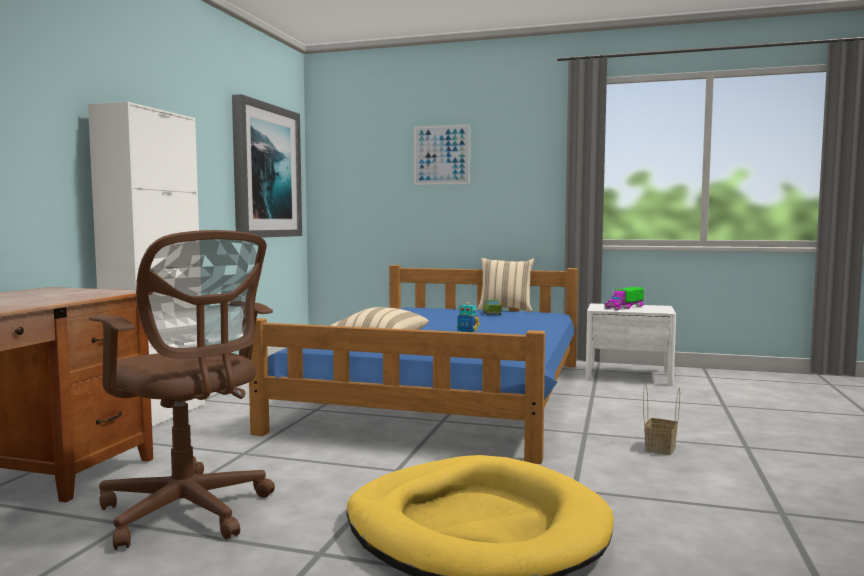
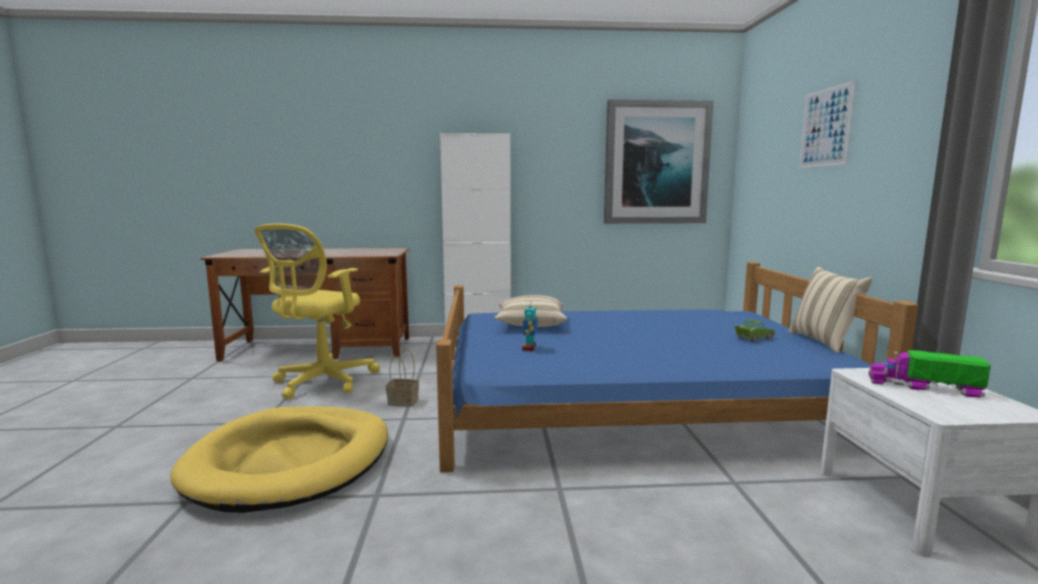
camera: 70 degrees right, 5 degrees up
(188, 513) = (321, 383): brown office chair -> yellow office chair
(659, 448) = (536, 544): basket -> basket (404, 402)

